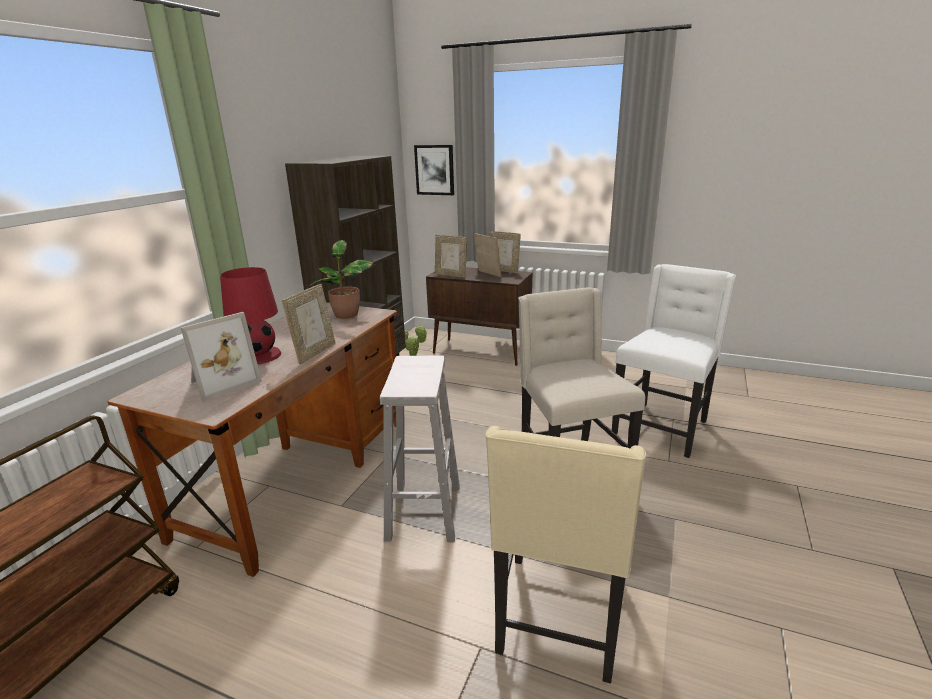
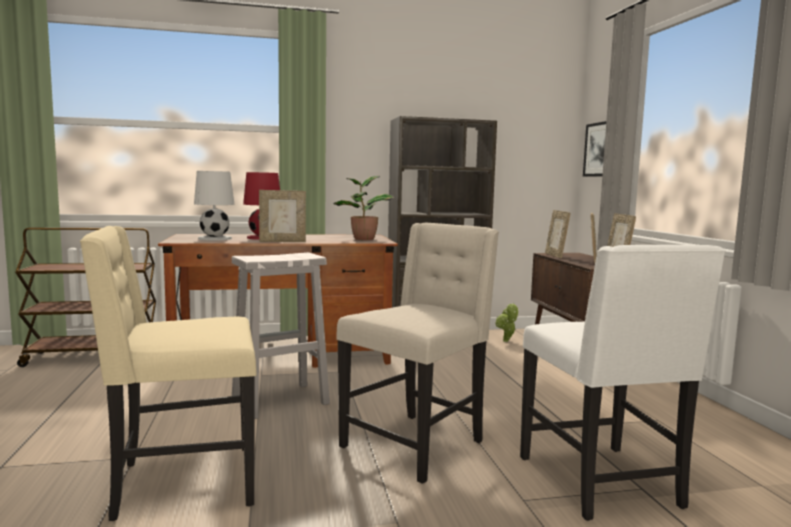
camera: 55 degrees right, 15 degrees down
(222, 383) = (215, 238): picture frame -> white table lamp
(662, 427) = (602, 483): white chair -> white chair turned 75 degrees clockwise

